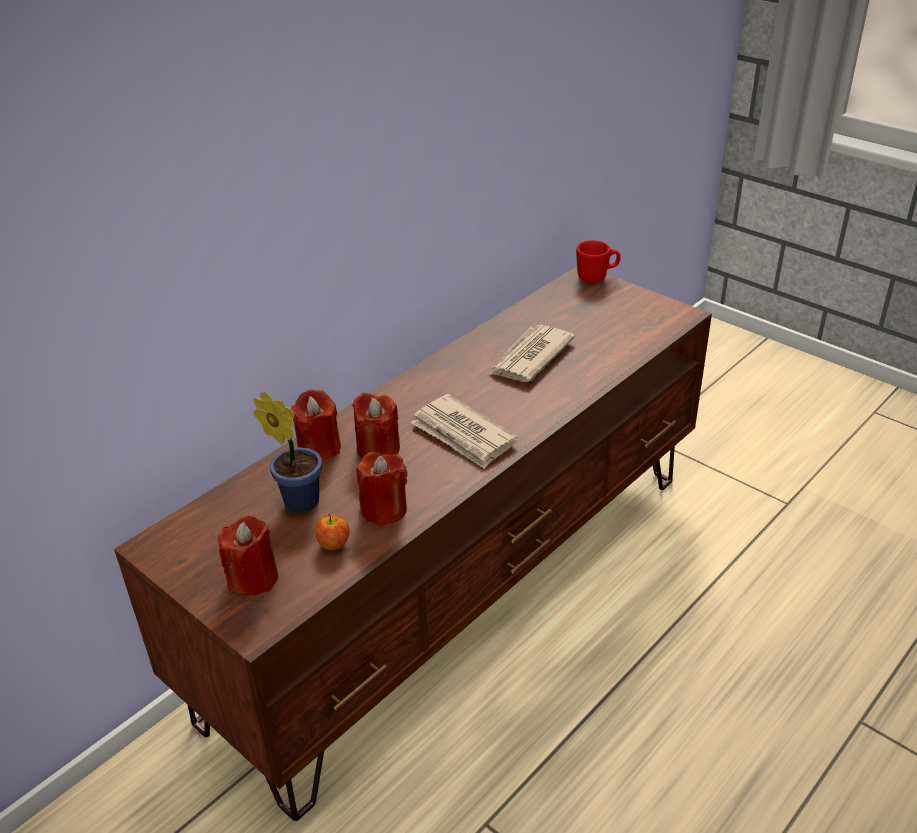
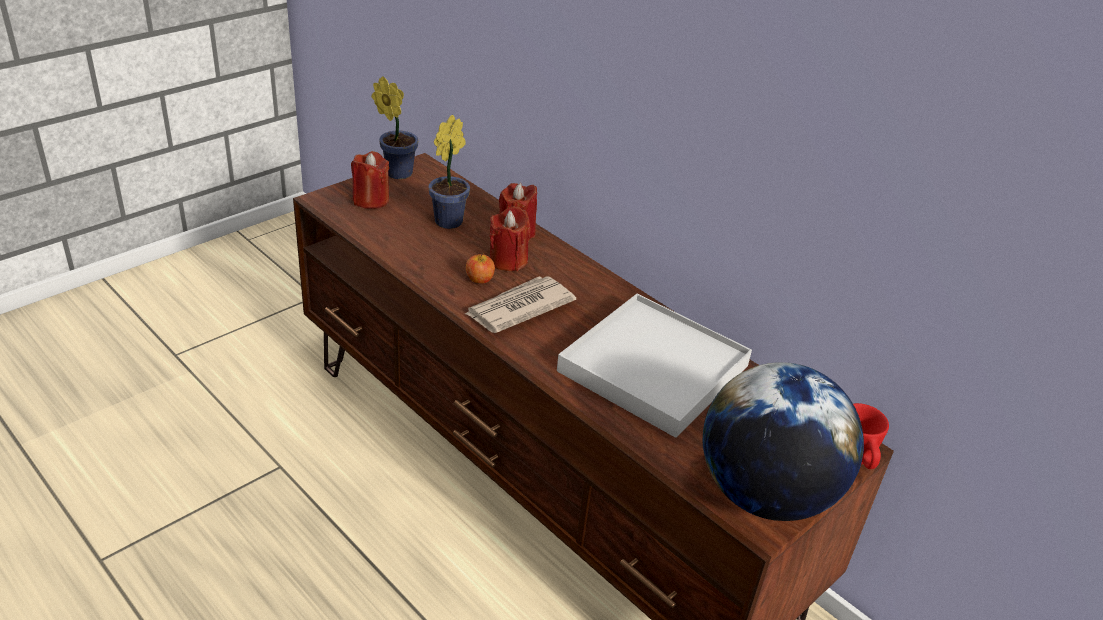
camera: 90 degrees right, 0 degrees up
(173, 567) = (396, 172): none -> potted plant
(334, 543) = (394, 233): apple -> apple (479, 279)
(384, 509) = (425, 257): red candle -> none
(529, 357) = (652, 369): newspaper -> white tray
(651, 311) = (765, 494): none -> globe

